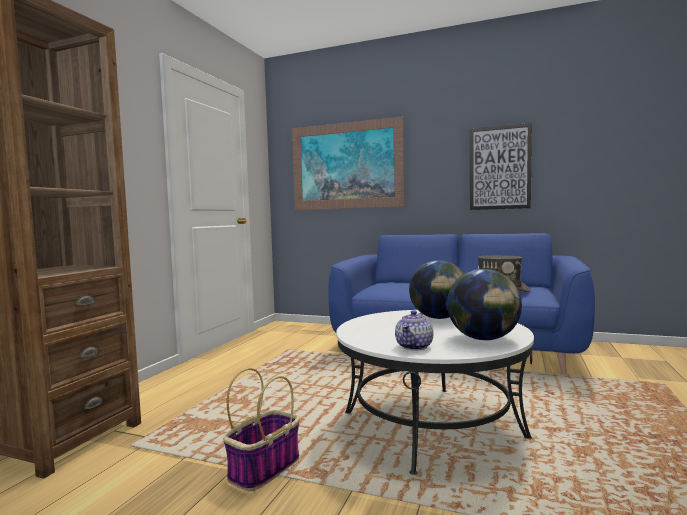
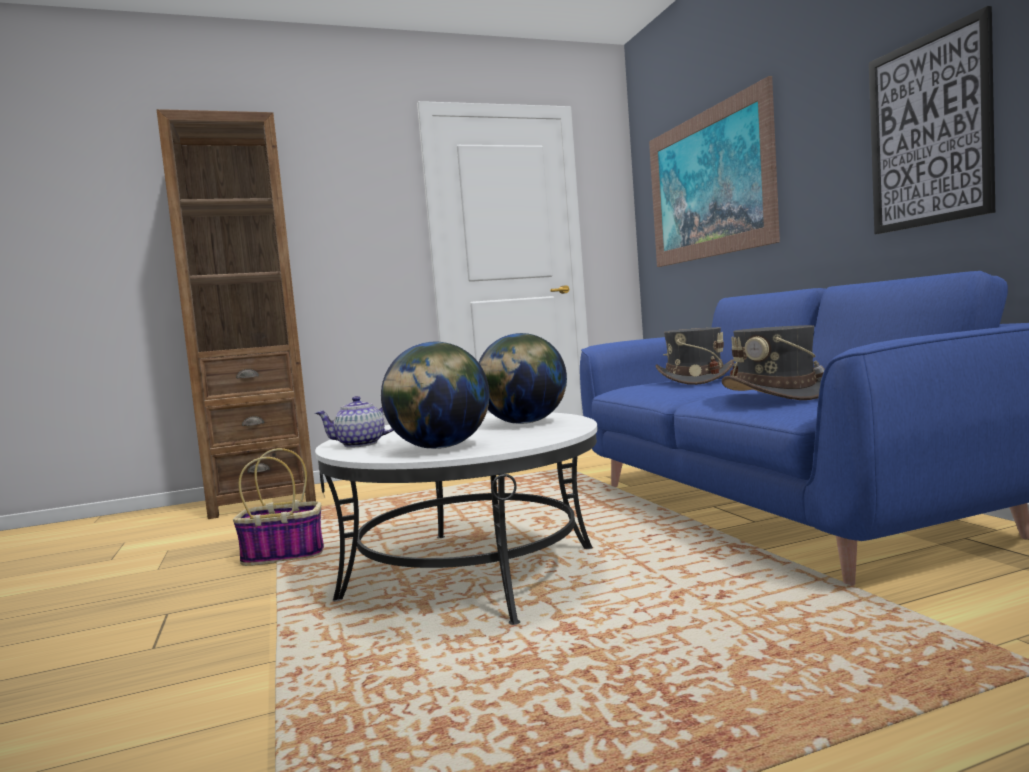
camera: 50 degrees right, 0 degrees up
(402, 283) = (694, 380): none -> grey hat

